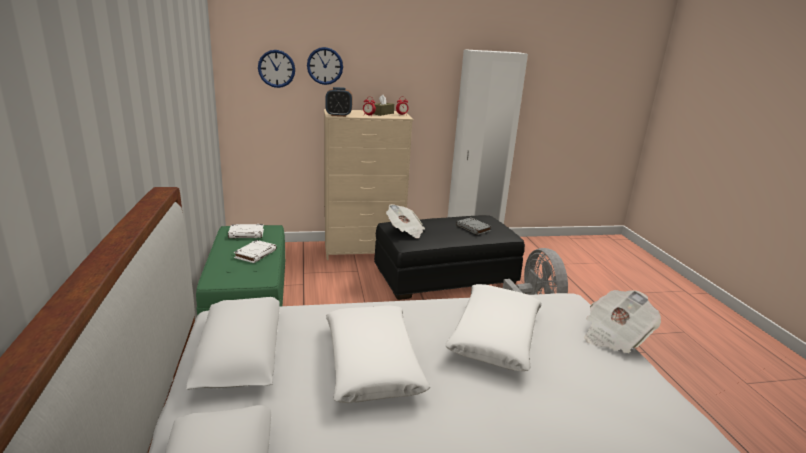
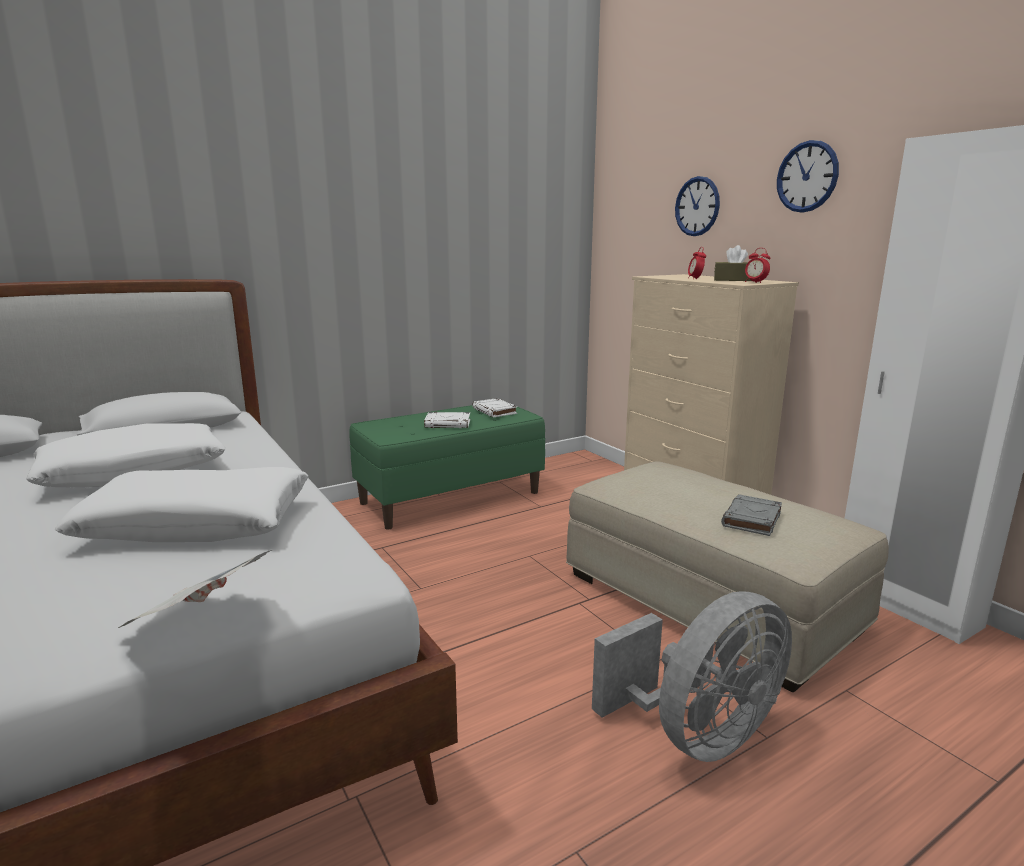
camera: 70 degrees right, 5 degrees down
(276, 68) = (645, 215): wall clock -> wall clock (807, 176)
(338, 115) = (655, 276): alarm clock -> none
(405, 231) = (640, 474): newspaper -> none
(445, 276) = (708, 600): black ottoman -> beige ottoman

